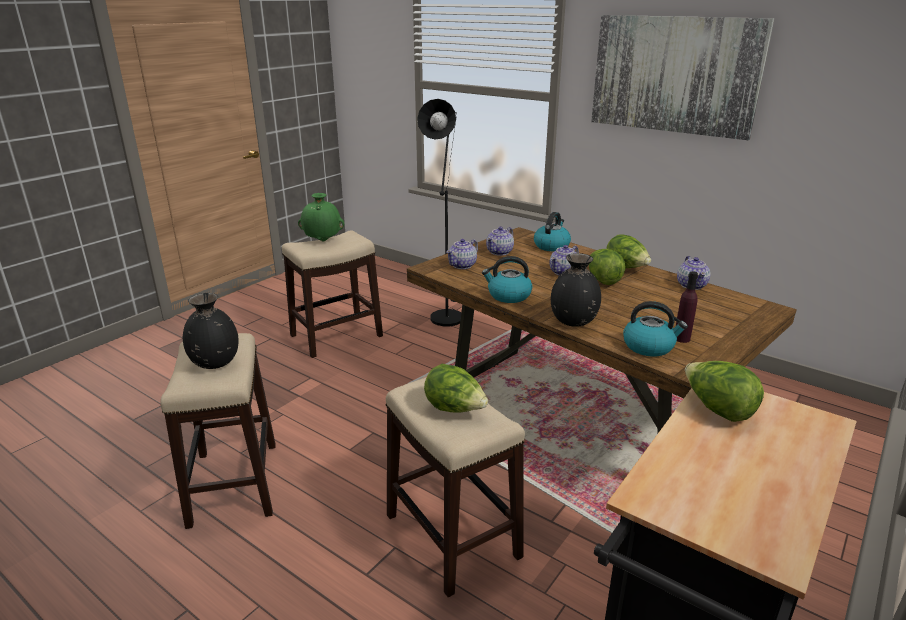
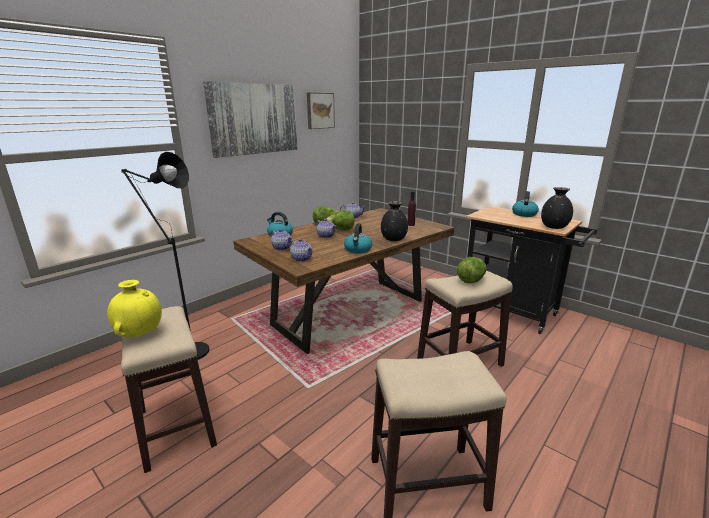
camera: 85 degrees left, 5 degrees down
(214, 363) = (437, 372): black vase -> black vase (554, 227)
(323, 240) = (140, 335): green vase -> yellow vase
(649, 346) = (419, 230): kettle -> kettle (524, 214)
(717, 409) = (493, 217): lettuce -> none
(844, 72) = (319, 110): none -> picture

